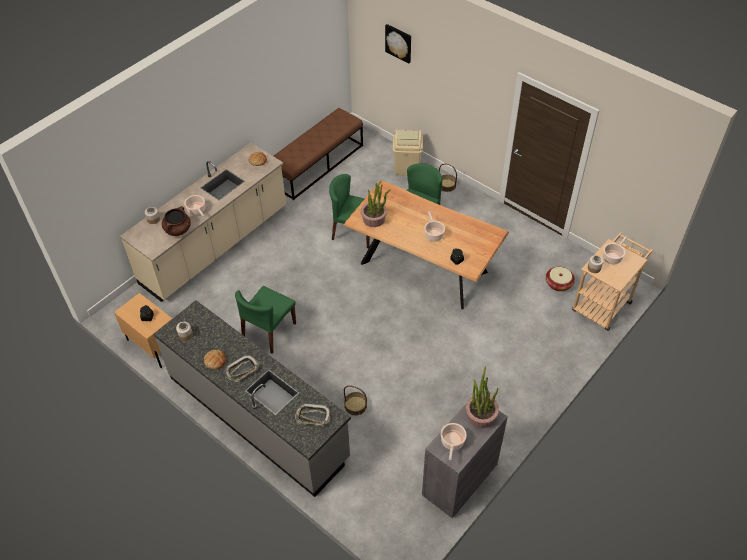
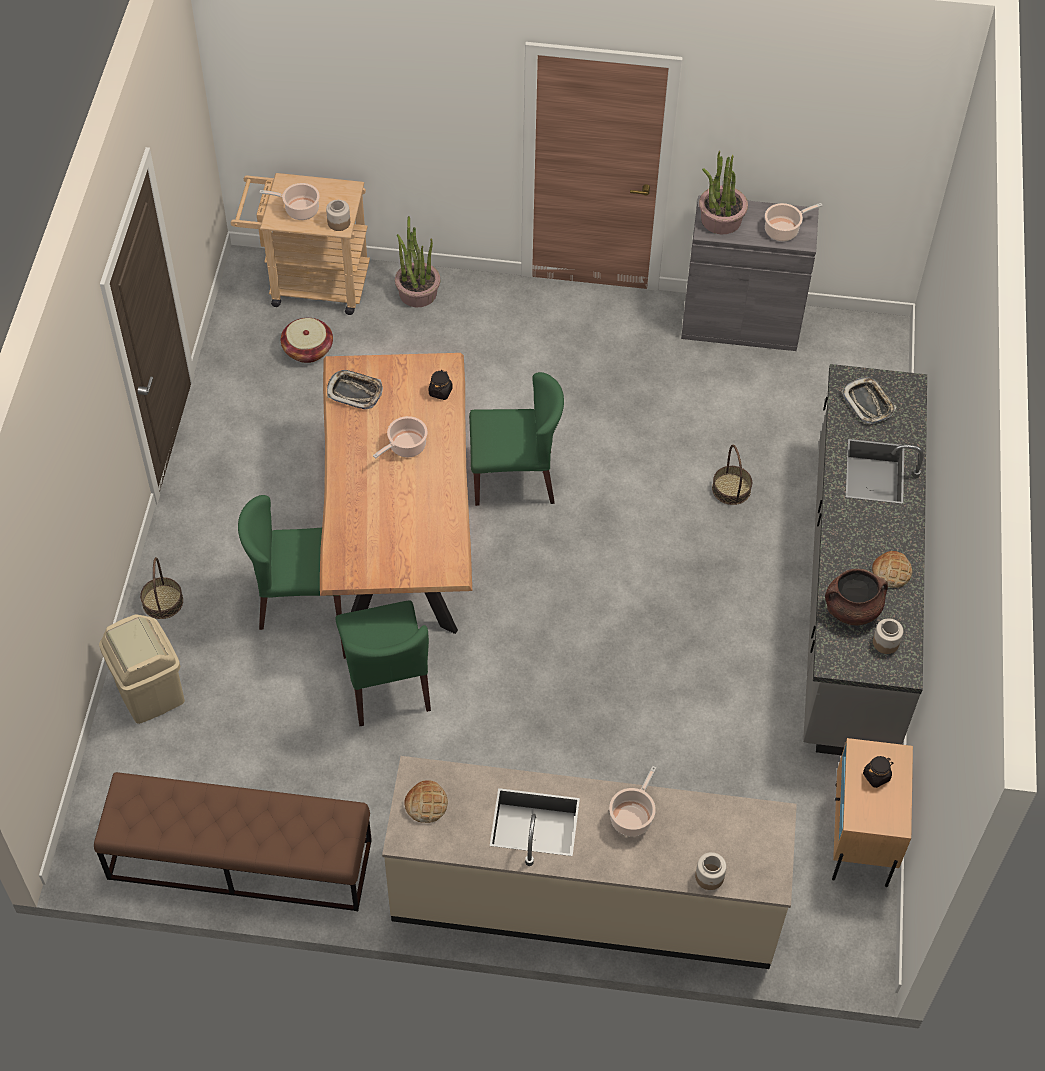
camera: 125 degrees left, 5 degrees up
(178, 229) = (699, 814): brown cooking pot -> brown cooking pot (851, 609)
(242, 370) = (875, 528): tray -> tray (355, 392)
(269, 331) = (697, 681): green chair -> green chair (514, 477)
(374, 219) = (430, 546): potted plant -> potted plant (417, 292)
(399, 43) = (29, 588): picture -> none

